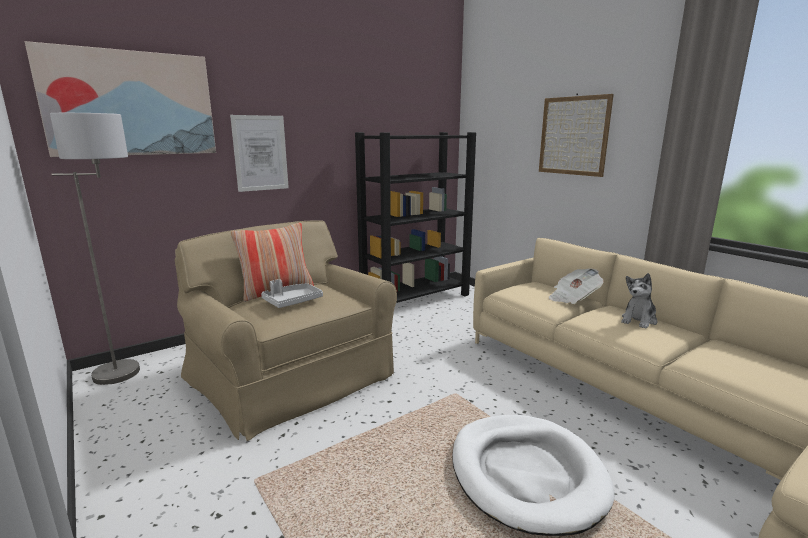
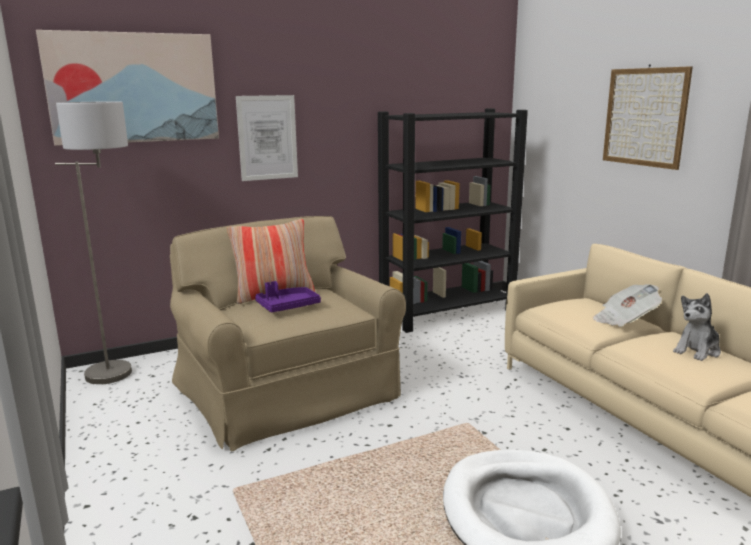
camera: 10 degrees right, 0 degrees up
(292, 302) = (287, 306): grey tray -> purple tray

